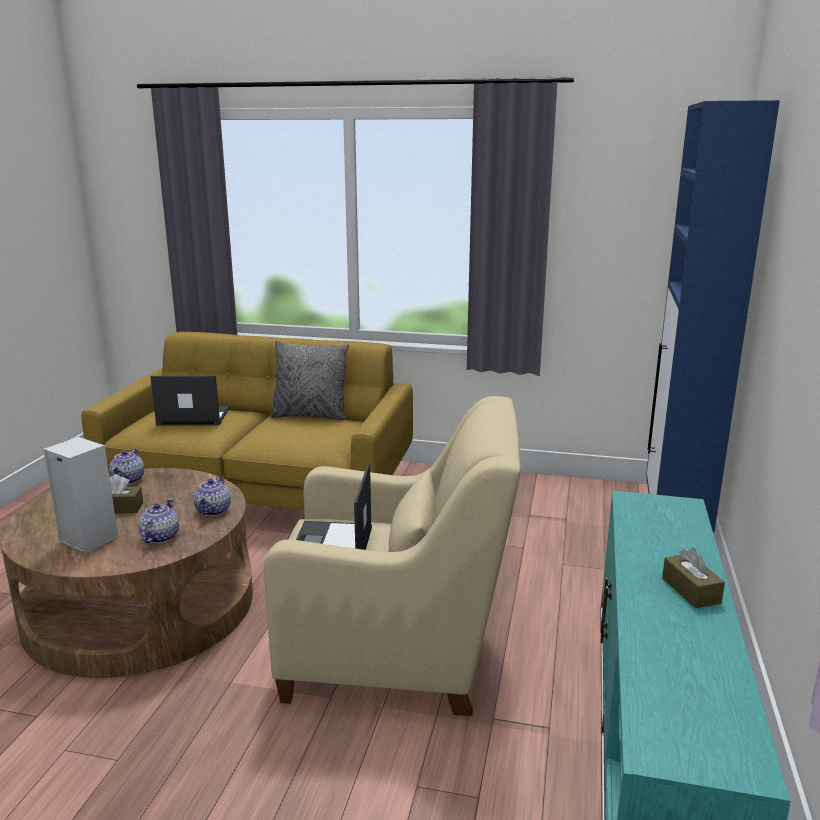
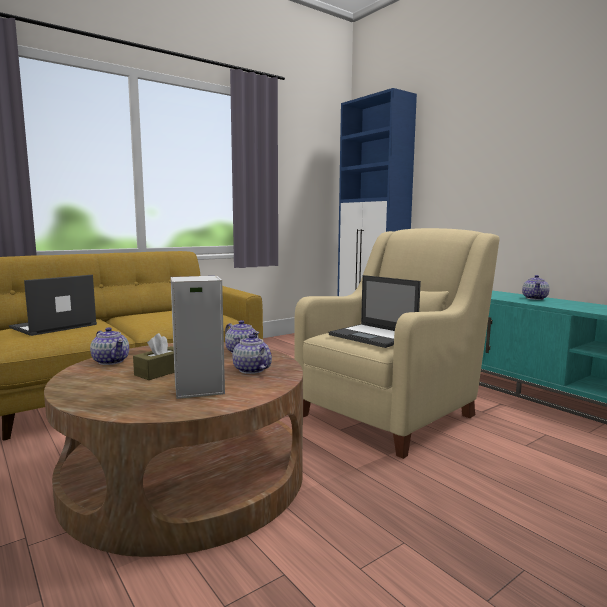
camera: 50 degrees left, 10 degrees down
(310, 416) = (154, 311): grey pillow -> none
(690, 590) = (535, 298): brown tissue box -> teapot

